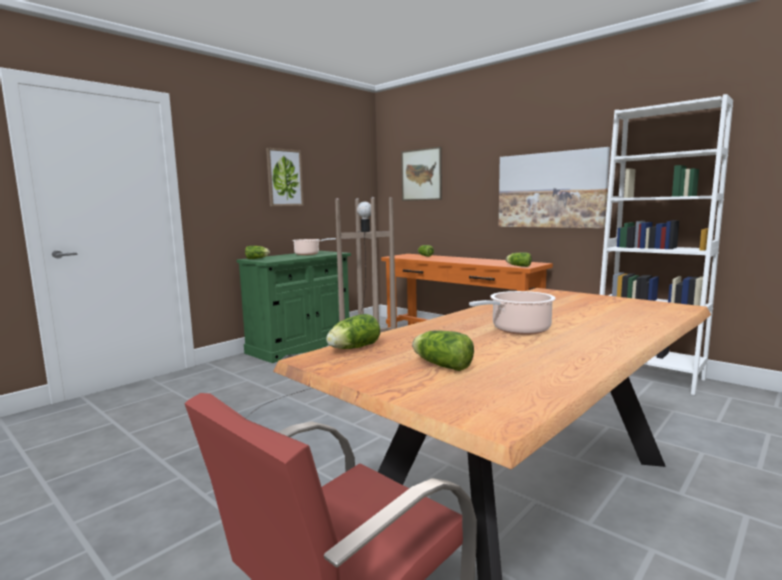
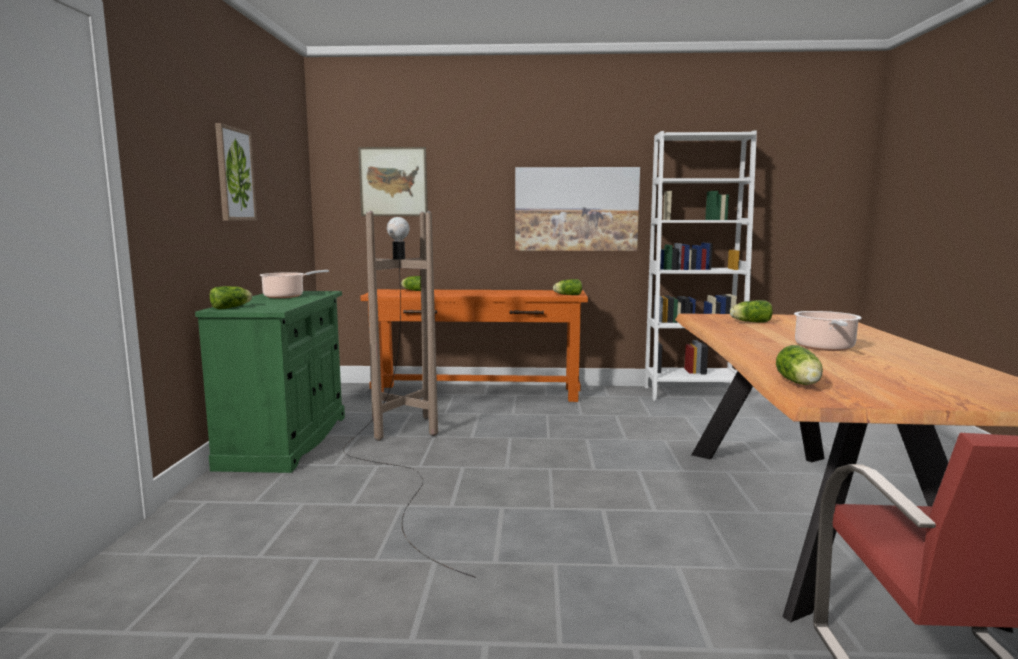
camera: 40 degrees left, 0 degrees up
(441, 365) = (903, 381): lettuce -> lettuce (749, 322)

